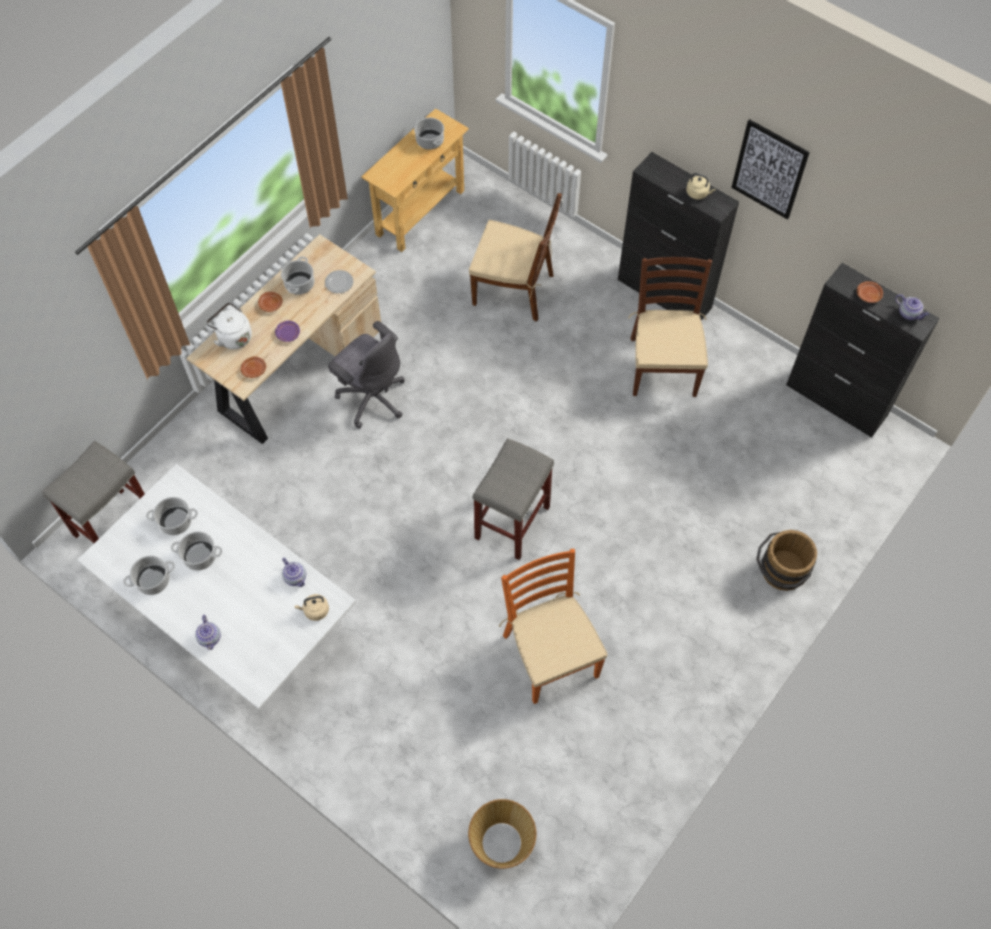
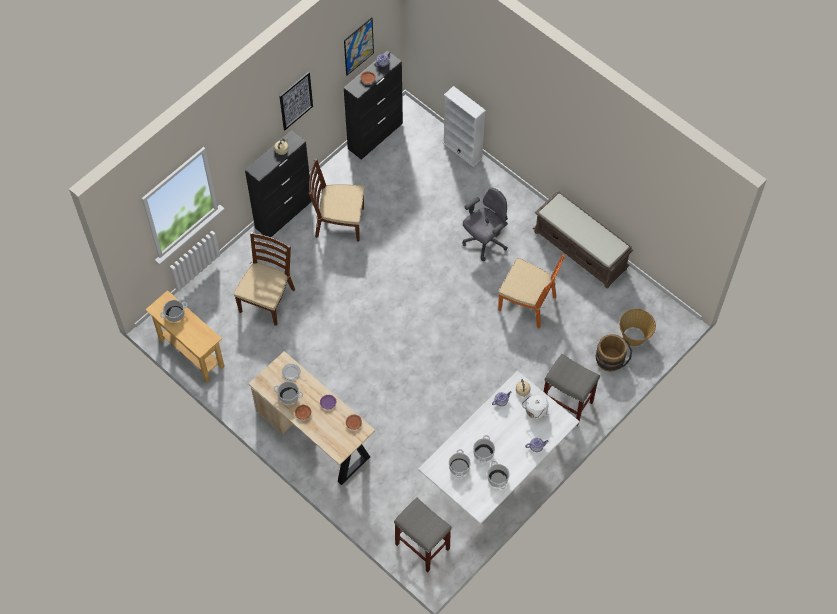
camera: 85 degrees left, 0 degrees up
(233, 336) = (326, 436): white kettle -> white kettle (535, 411)
(371, 397) = (342, 390): grey office chair -> grey office chair (484, 241)
(512, 523) = (442, 315): grey stool -> grey stool (568, 403)
(550, 655) = (528, 303): orange chair -> orange chair turned 135 degrees counterclockwise
(670, 741) = (581, 250): none -> brown bench
(780, 573) = (486, 183): brown bucket -> brown bucket (611, 361)
(838, 532) = (462, 150): none -> white bookcase
(905, 242) = (358, 46): none -> picture

